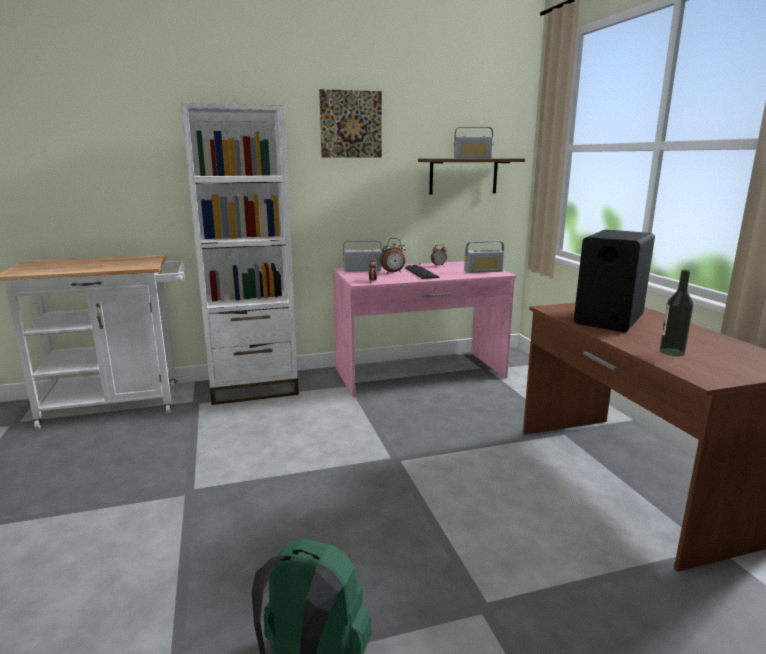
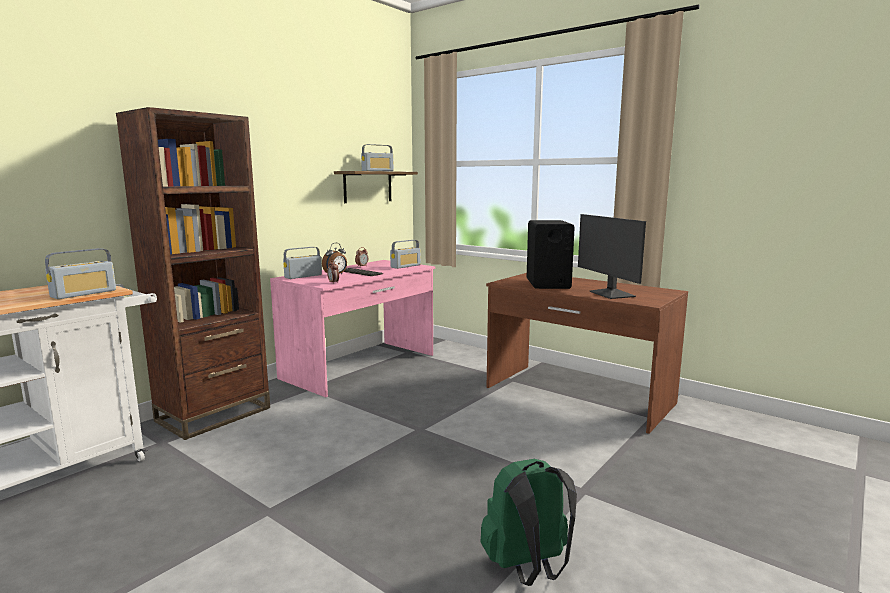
camera: 35 degrees left, 5 degrees down
(125, 267) = (84, 293): none -> radio
(254, 388) = (214, 414): white bookcase -> brown bookcase
(351, 124) = (278, 138): picture -> none
(671, 352) = (611, 294): bottle -> monitor

